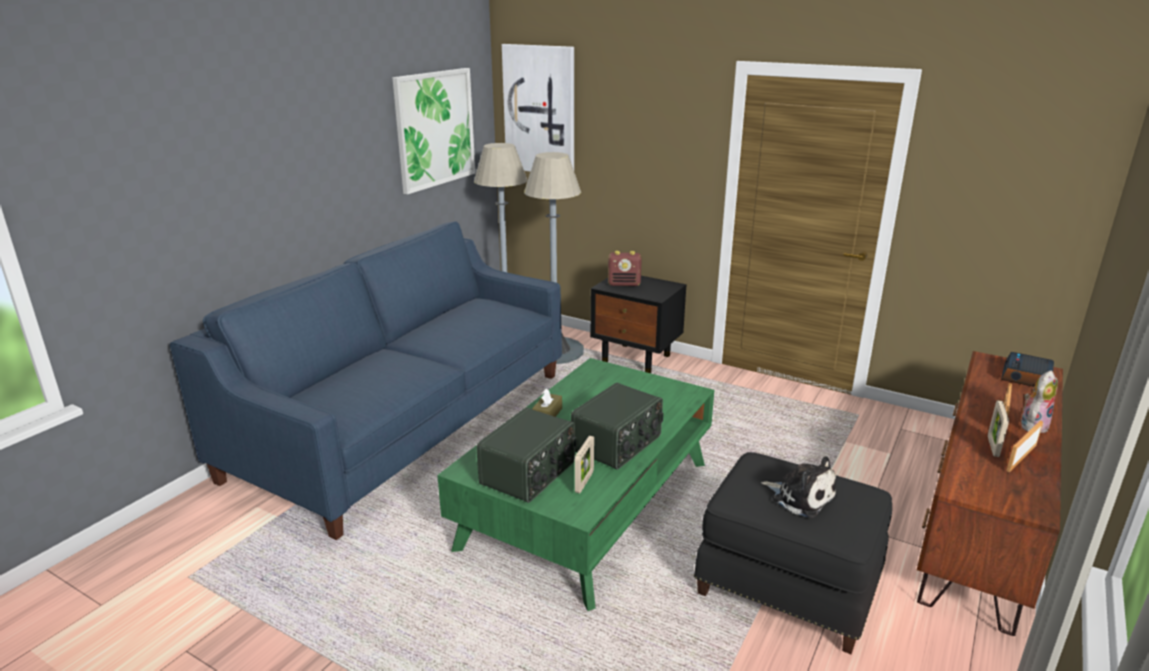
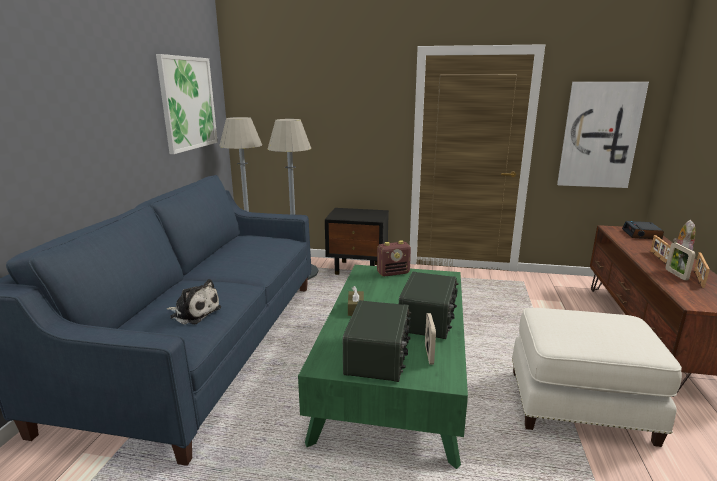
camera: 20 degrees left, 5 degrees down
(540, 110) = (264, 92): picture -> picture (599, 135)
(624, 284) = (346, 214): radio -> radio (393, 273)
(787, 588) = (579, 407): black ottoman -> white ottoman
(800, 497) = (597, 331): plush toy -> plush toy (194, 313)

